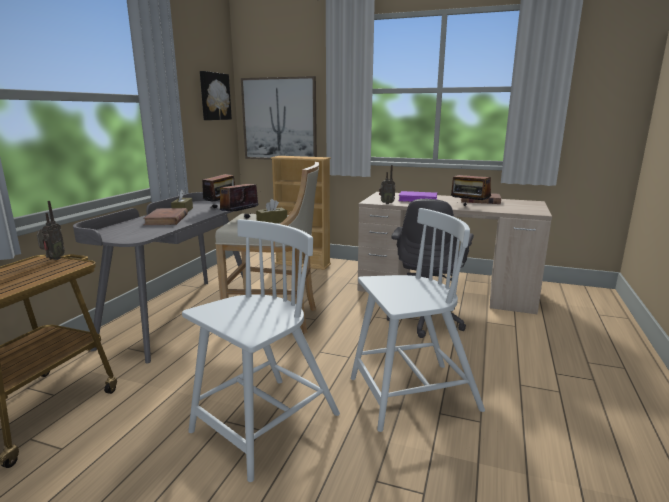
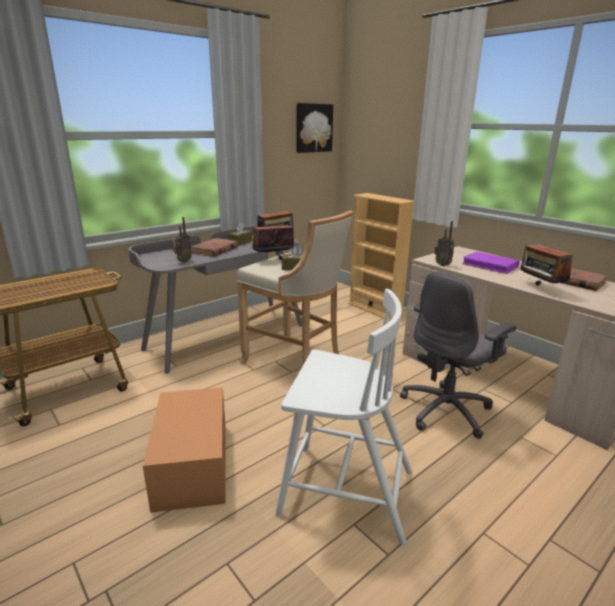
camera: 30 degrees right, 5 degrees up
(53, 259) = (96, 274): radio -> radio (182, 261)
(264, 425) = (192, 464): white chair -> cardboard box
(279, 119) = (378, 153): picture -> none

